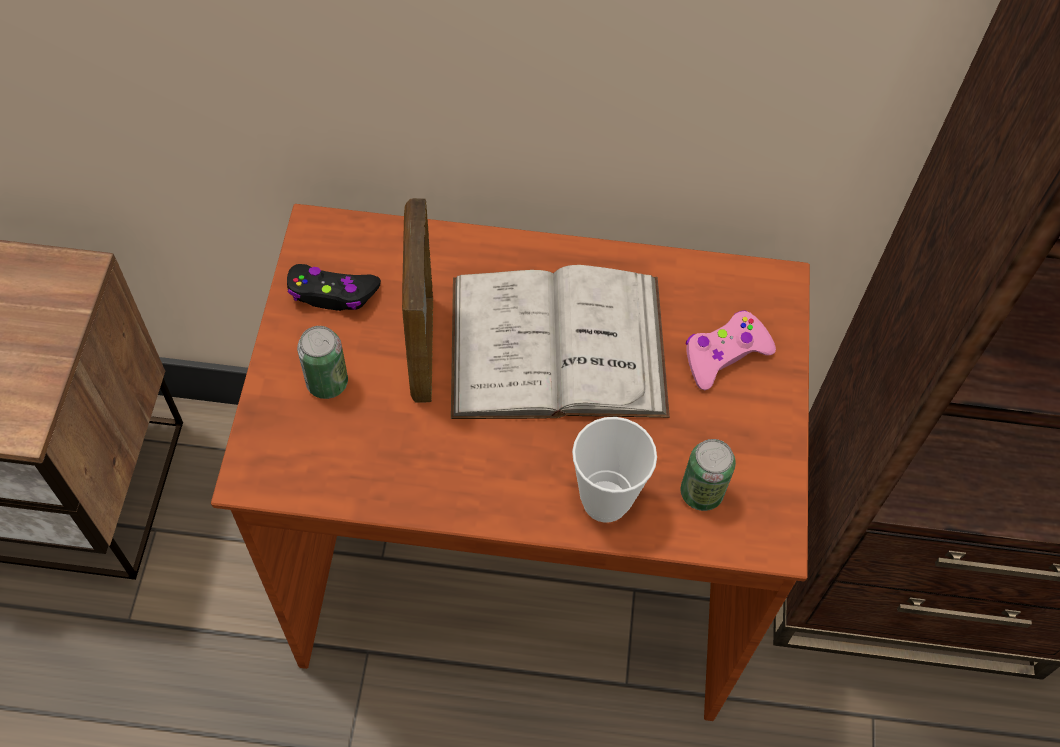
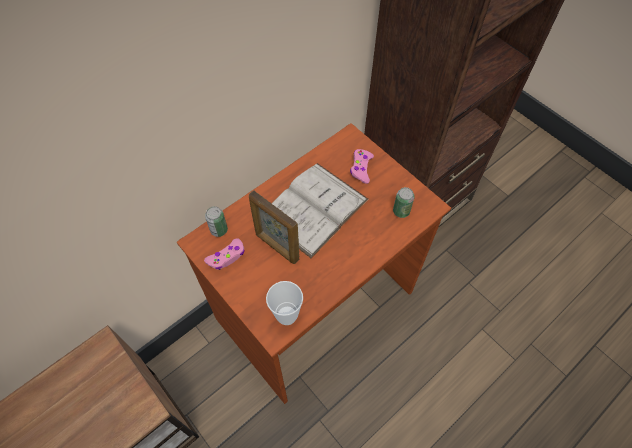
camera: 45 degrees left, 0 degrees up
(327, 383) = (260, 285): can -> can (219, 230)
(332, 293) = (227, 257): black game controller -> pink game controller
(605, 501) = (380, 238): cup -> cup (287, 315)

